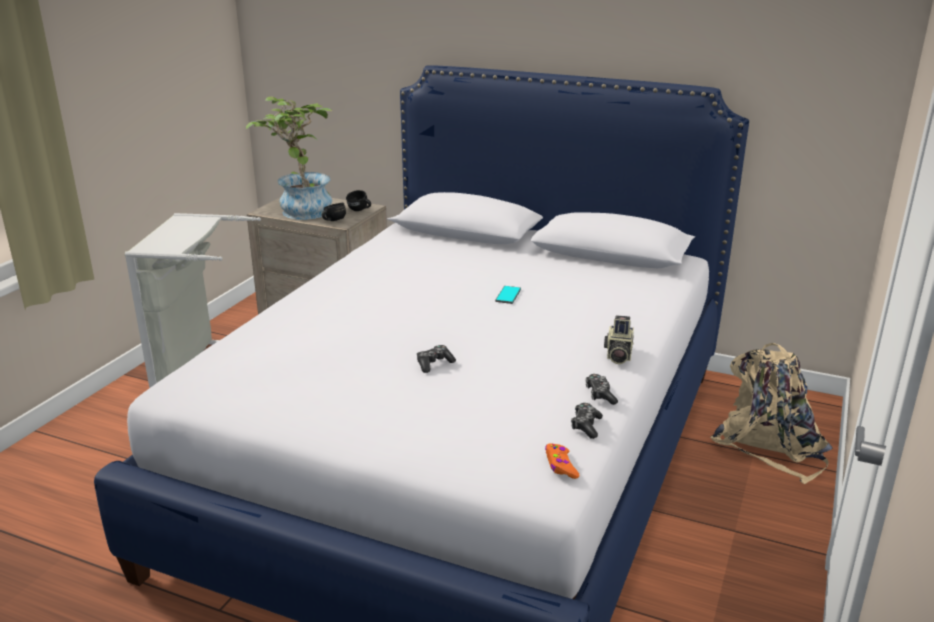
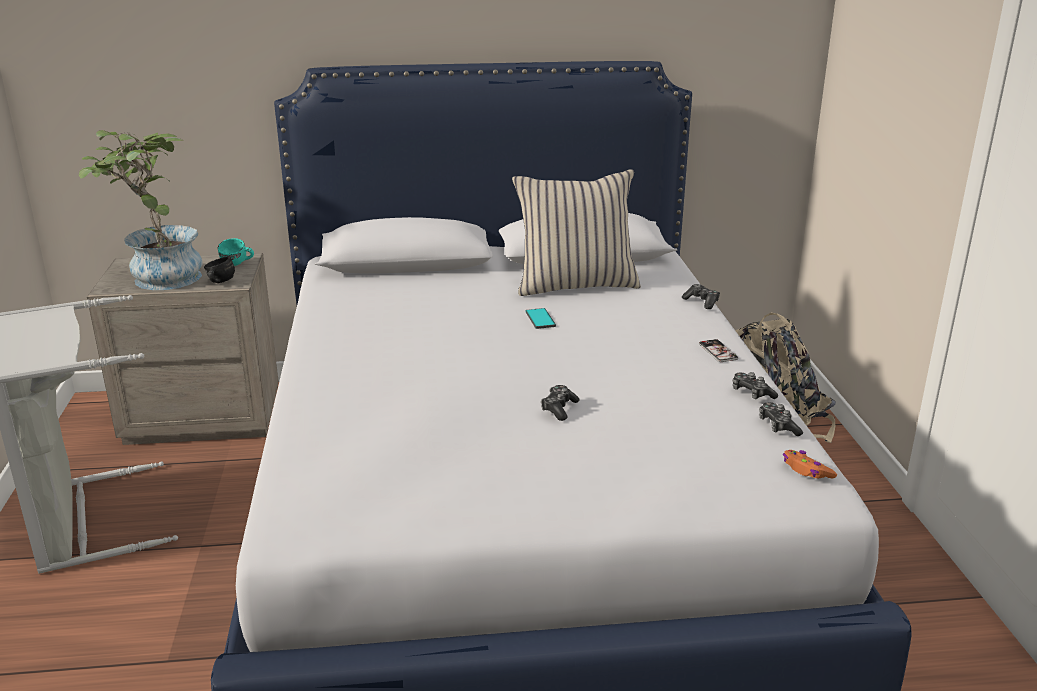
camera: 30 degrees left, 0 degrees up
(359, 210) = (237, 264): black mug -> turquoise mug
(571, 275) = (575, 285): none -> beige pillow
(617, 355) = (718, 351): camera -> phone
(660, 312) = (702, 302): none -> game controller

